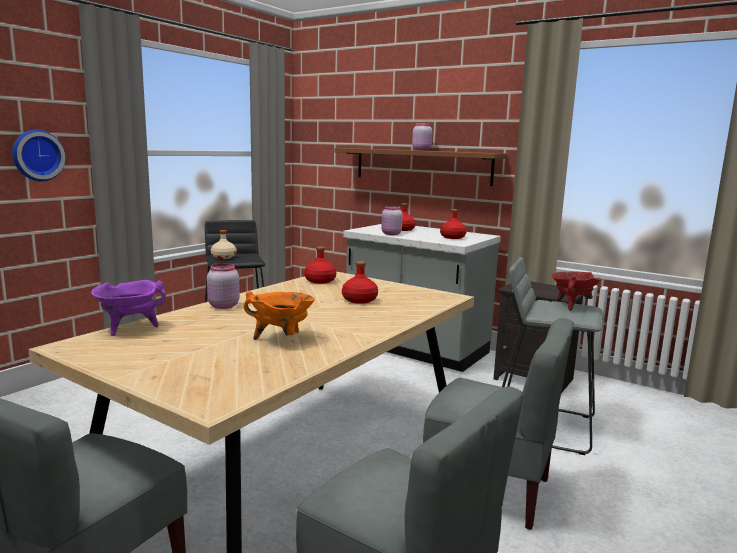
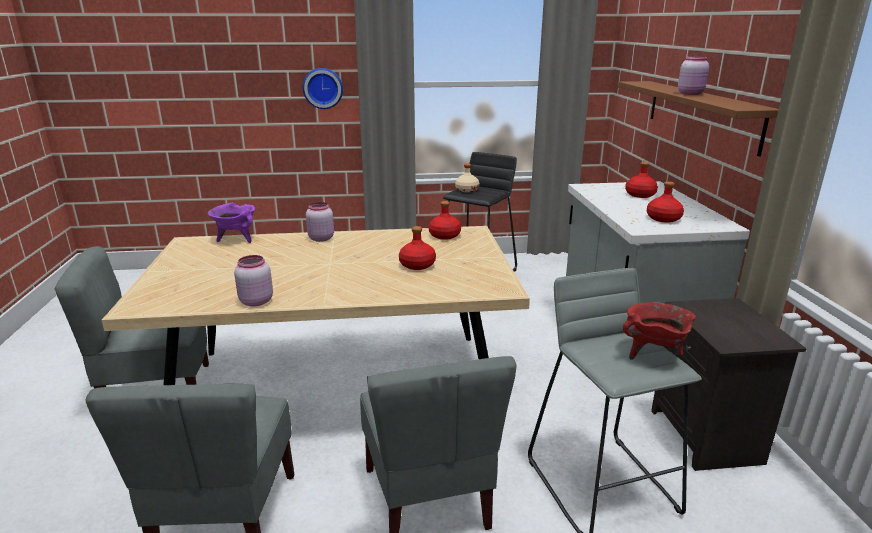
camera: 50 degrees right, 10 degrees up
(281, 339) = (275, 279): orange cooking pot -> none
(390, 234) = (602, 198): pink jar -> pink jar (255, 301)

